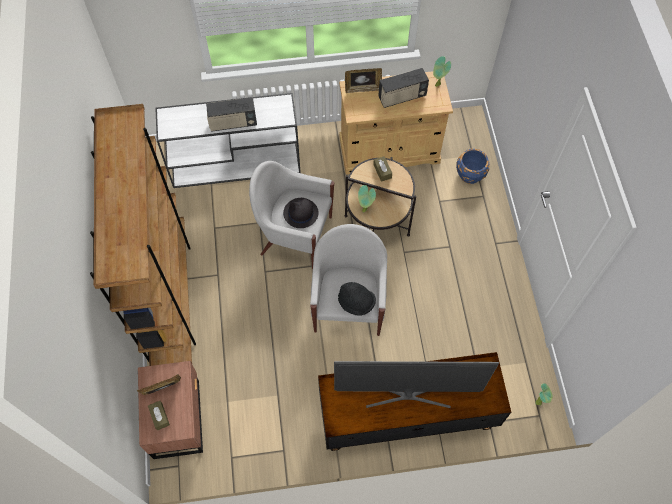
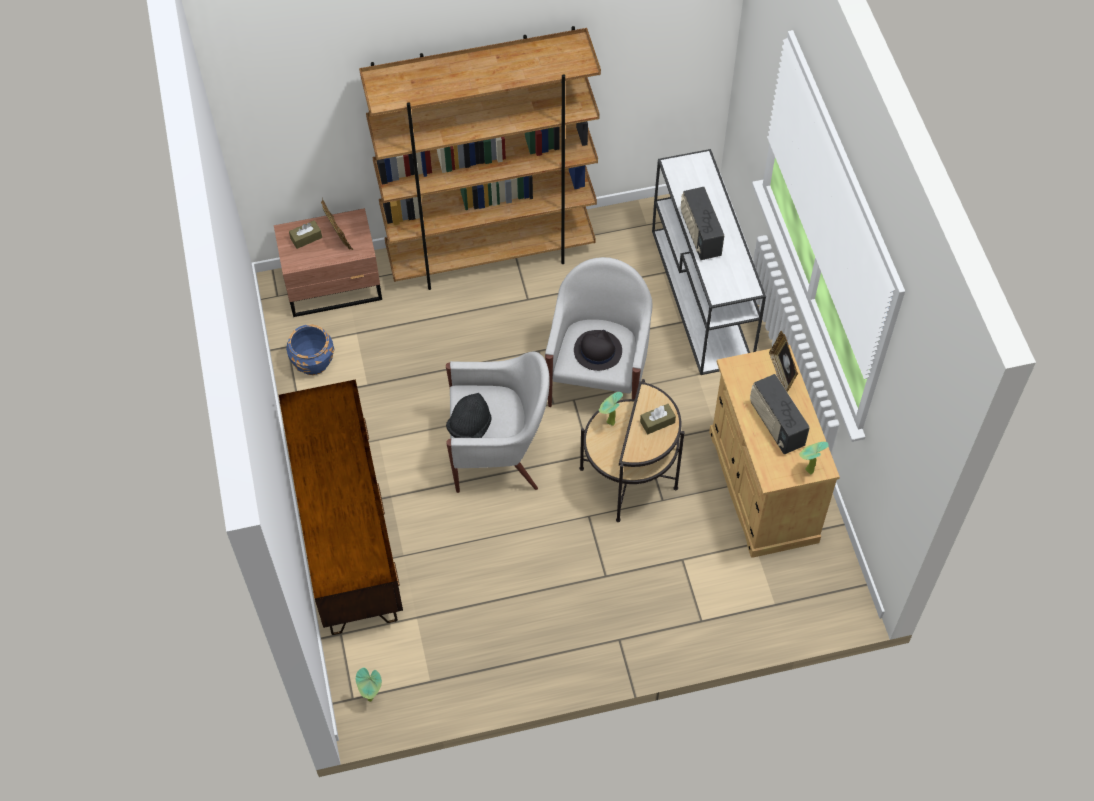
camera: 85 degrees right, 5 degrees down
(408, 393) = (335, 478): television -> none
(470, 174) = (737, 601): blue planter -> blue planter (313, 362)

